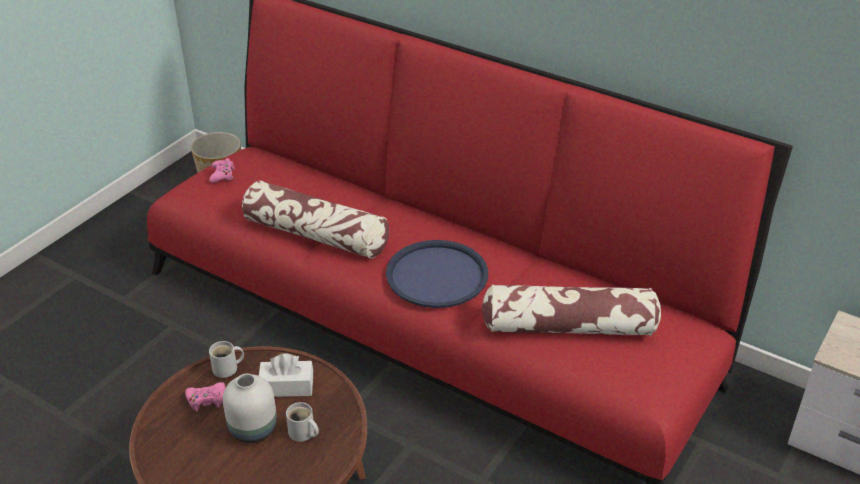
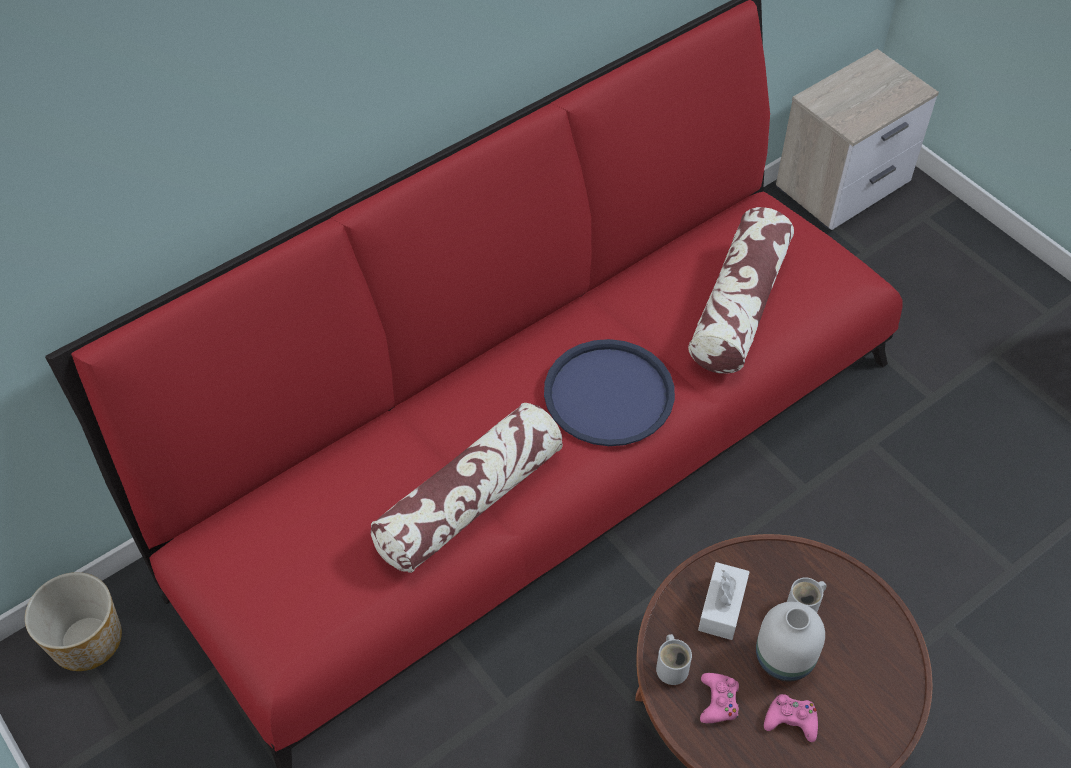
camera: 70 degrees left, 15 degrees up
(222, 175) = (266, 587): pink game controller -> pink game controller (791, 720)

